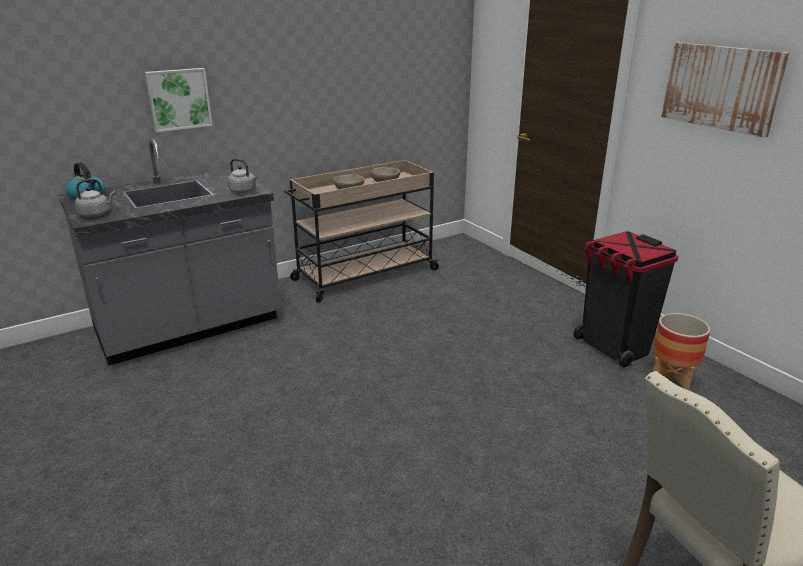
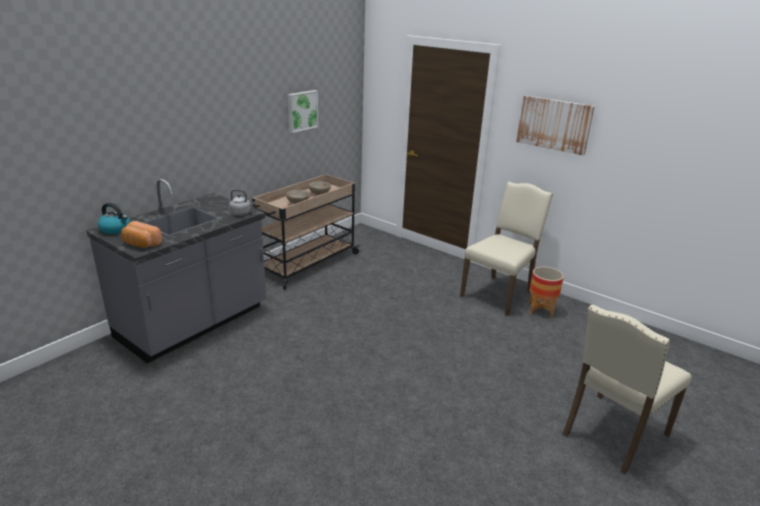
camera: 20 degrees left, 0 degrees up
(96, 214) = (141, 244): grey kettle -> bread
(178, 99) = (173, 144): picture -> picture (302, 110)
(613, 348) = (499, 294): black trash can -> beige chair

